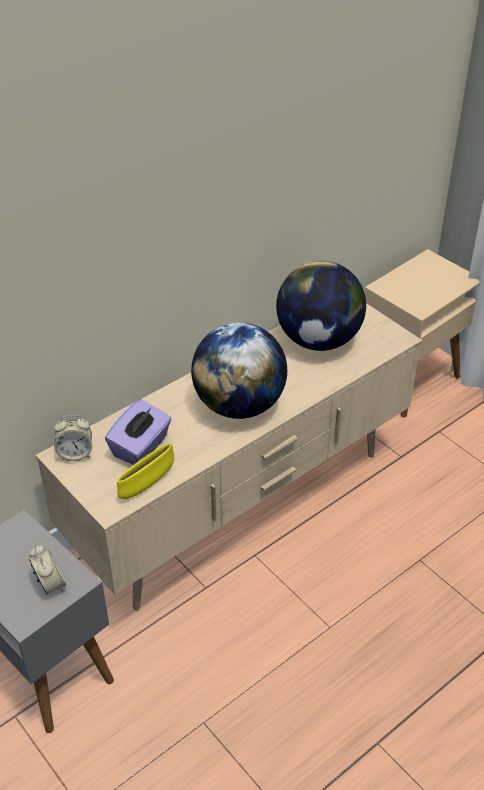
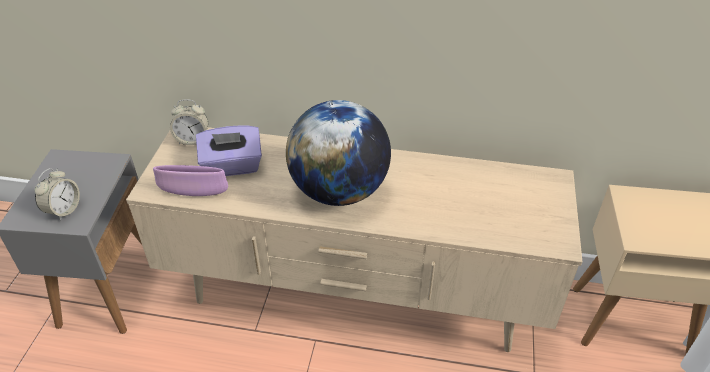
camera: 50 degrees right, 0 degrees up
(75, 454) = (192, 140): alarm clock -> alarm clock turned 45 degrees counterclockwise
(147, 484) = (194, 193): yellow bowl -> purple bowl
(318, 340) = (481, 191): globe -> none

